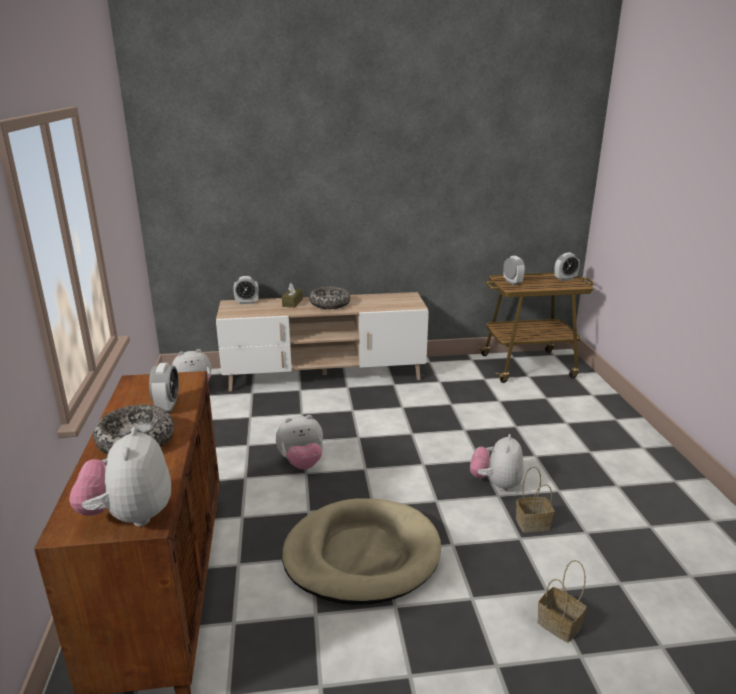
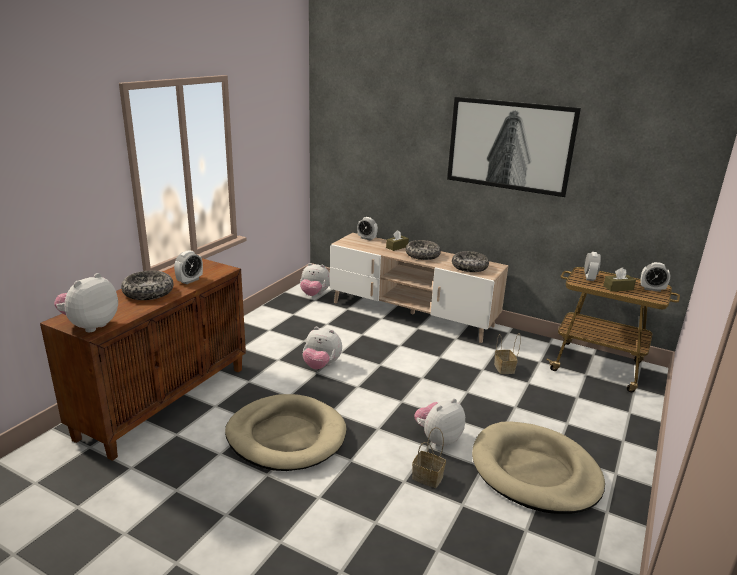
camera: 35 degrees right, 0 degrees up
(389, 303) = (469, 267): none -> bowl
(403, 163) = (509, 145): none -> picture
(544, 284) = (618, 288): none -> brown tissue box
(560, 625) = (354, 547): basket -> basket (505, 369)
(596, 474) = (534, 471): none -> beige dog bed

